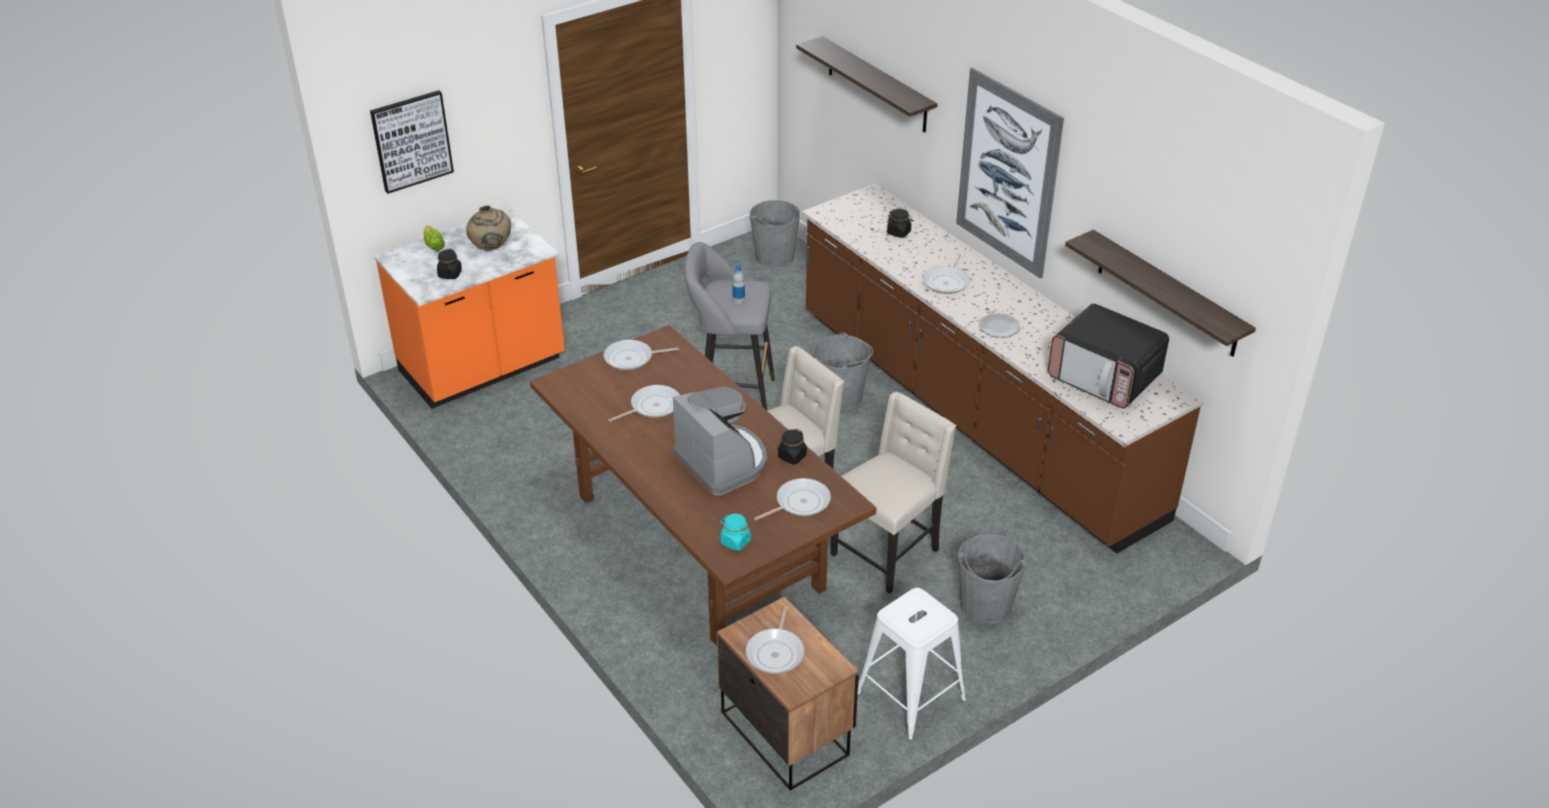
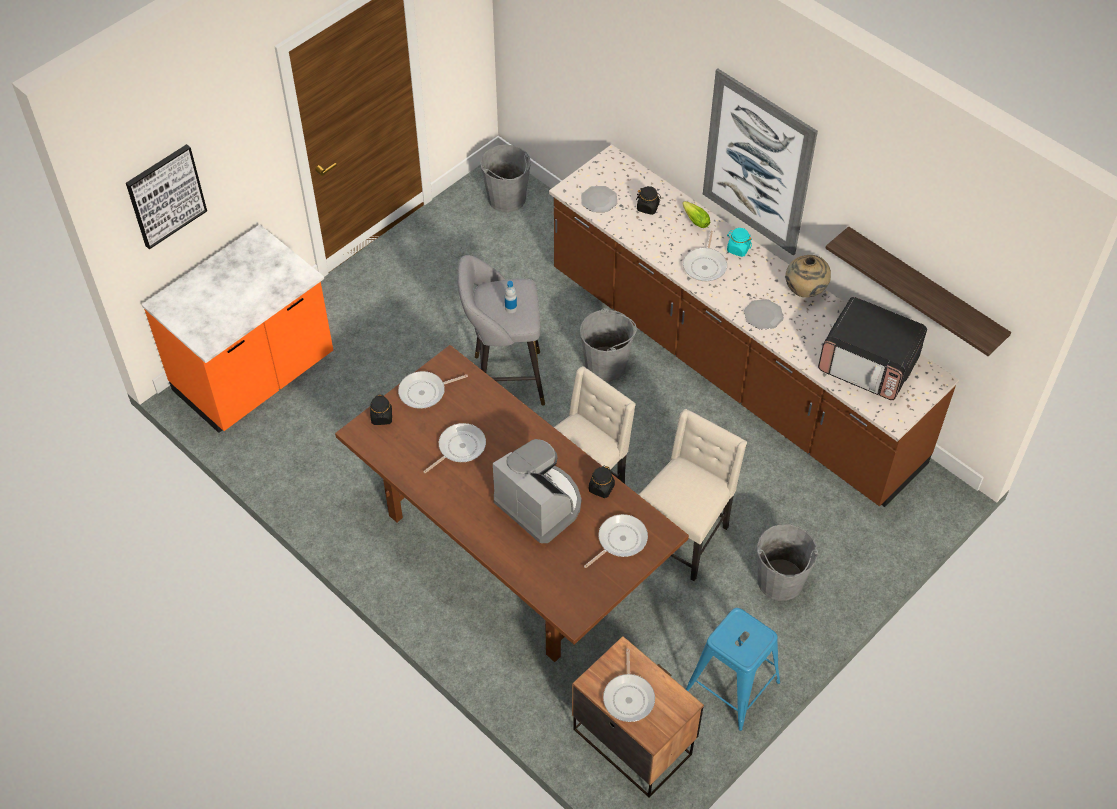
camera: 10 degrees left, 15 degrees up
(433, 244) = (197, 282): lettuce -> lettuce (694, 219)
(450, 274) = (225, 319): black jar -> black jar (382, 417)
(491, 249) = (257, 281): beige vase -> beige vase (804, 292)
(735, 542) = (572, 593): turquoise jar -> turquoise jar (738, 249)
(850, 222) = (599, 200): none -> plate
(877, 85) = (610, 60): shelf -> none
(910, 696) = (732, 686): white stool -> blue stool

